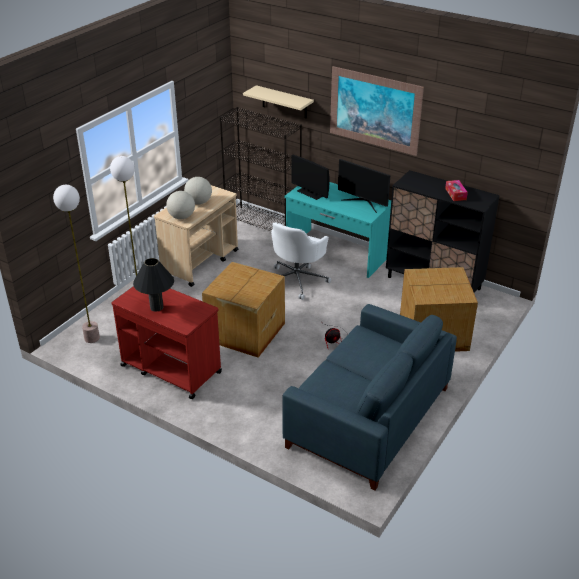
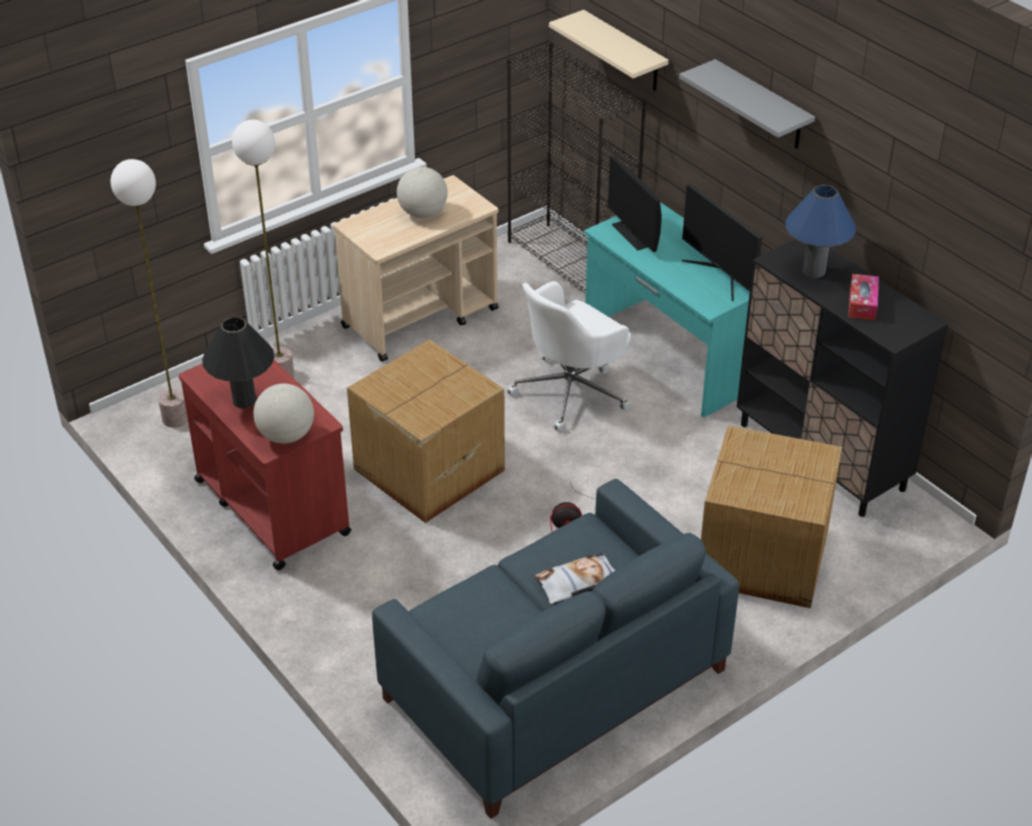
camera: 20 degrees right, 5 degrees up
(181, 217) = (377, 237): globe -> globe (286, 436)
(372, 358) = (577, 583): none -> pillow
(374, 110) = (762, 106): picture -> grey shelf
(424, 185) = (814, 271): none -> blue table lamp

